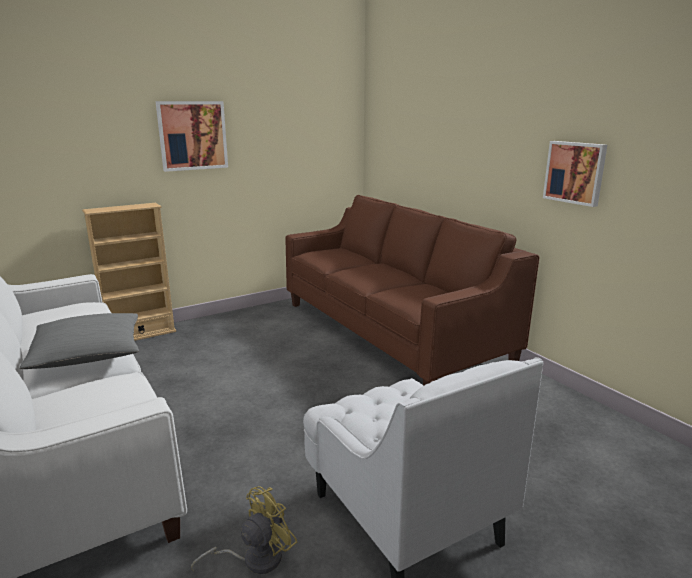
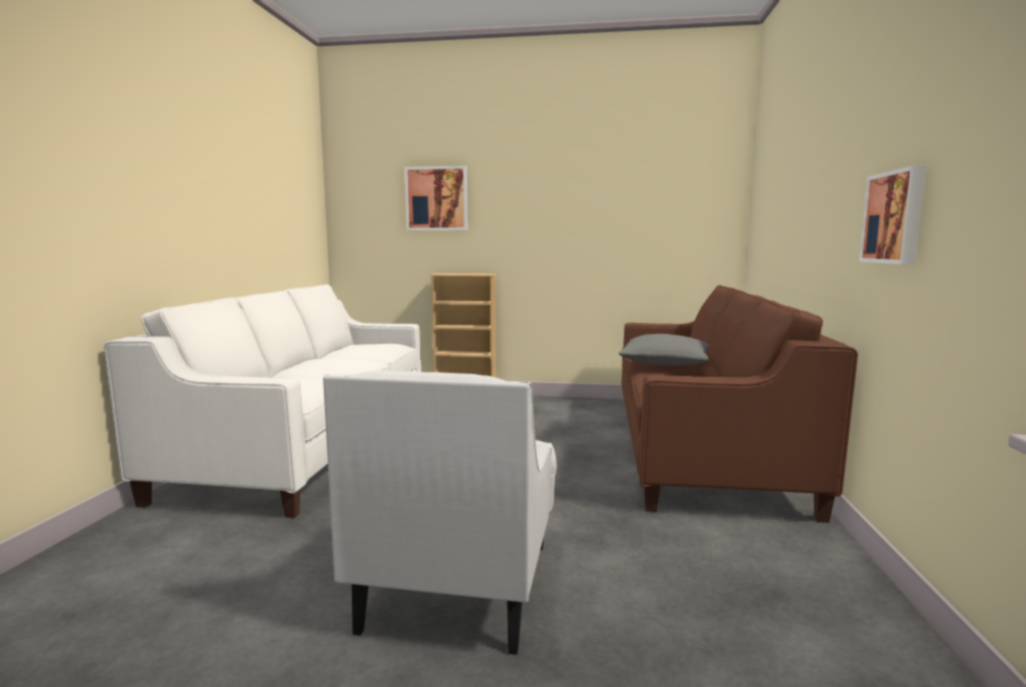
camera: 40 degrees right, 10 degrees down
(88, 354) = (338, 365): grey pillow -> grey pillow (665, 363)
(192, 135) = (539, 213): picture -> picture (436, 198)
(254, 559) = (313, 551): yellow fan -> none

